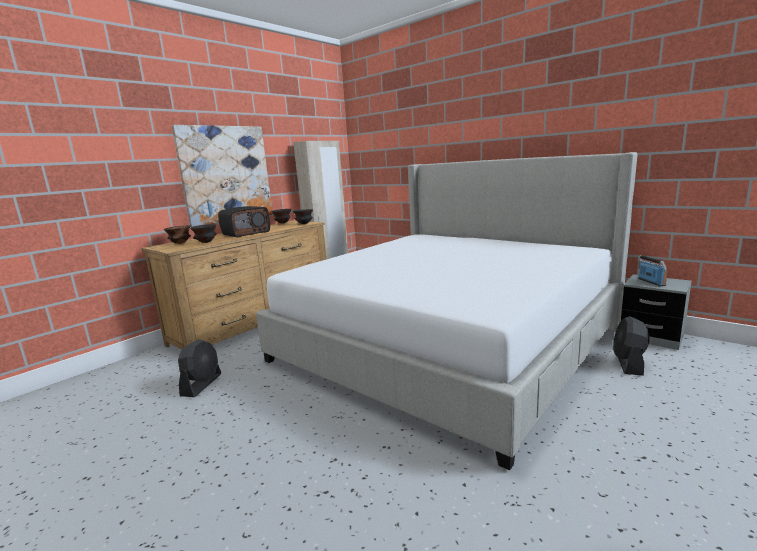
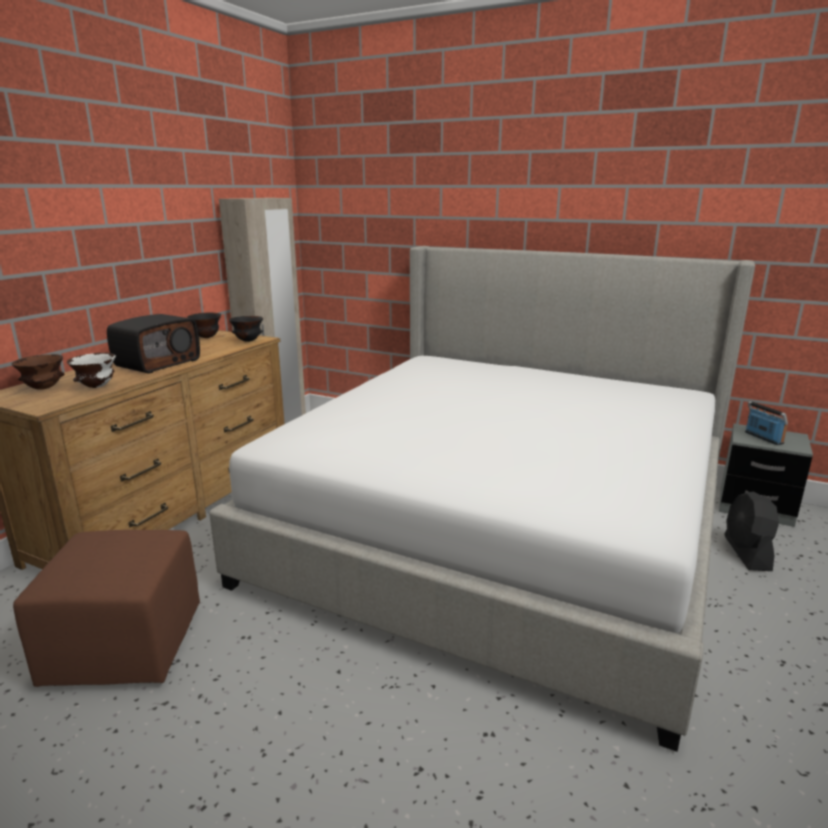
camera: 15 degrees left, 5 degrees up
(202, 384) = (125, 645): black fan -> brown ottoman
(206, 242) = (96, 387): black bowl -> white bowl
(226, 174) = (111, 256): picture -> none

